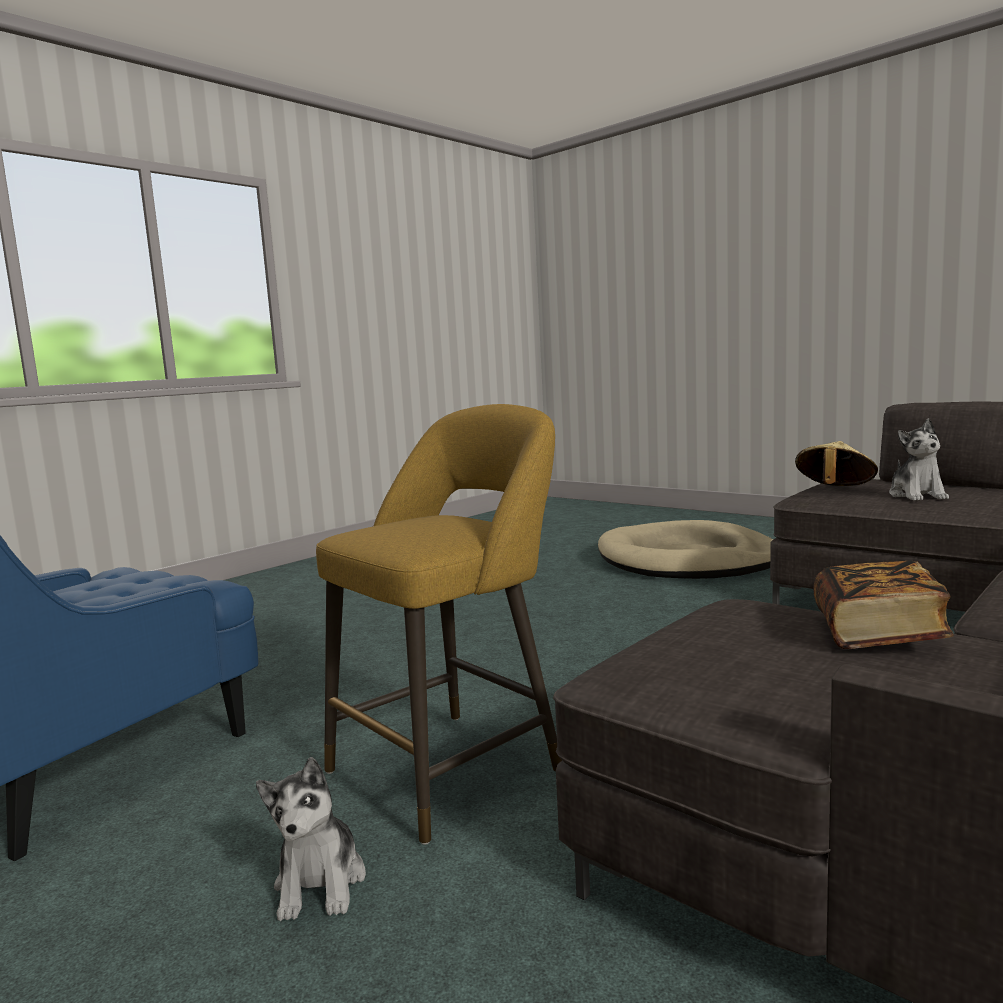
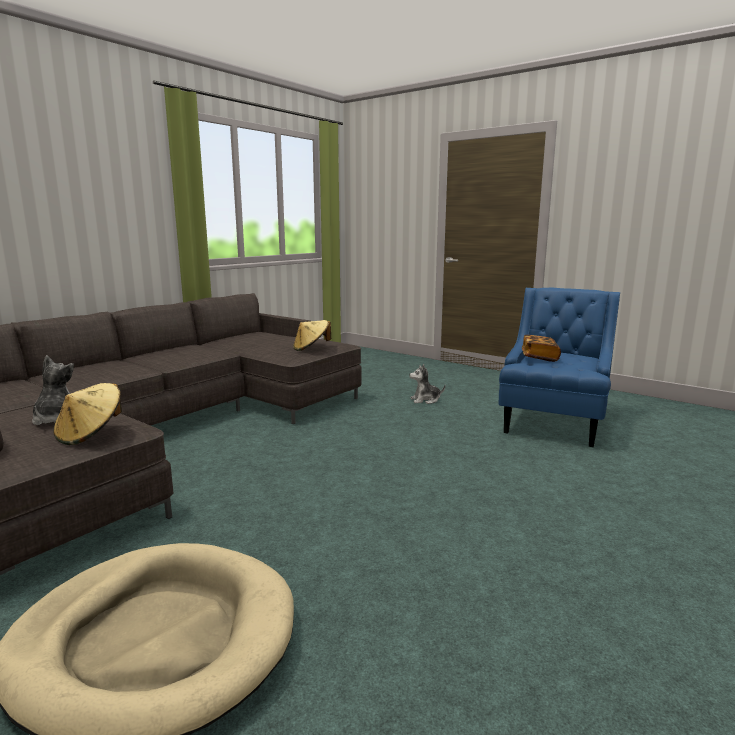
camera: 175 degrees right, 5 degrees up
(320, 883) = (425, 400): plush toy -> plush toy turned 90 degrees counterclockwise
(454, 766) = (401, 421): yellow stool -> none
(722, 633) = (311, 348): none -> beige hat
(877, 634) = (270, 347): book -> book (539, 357)

